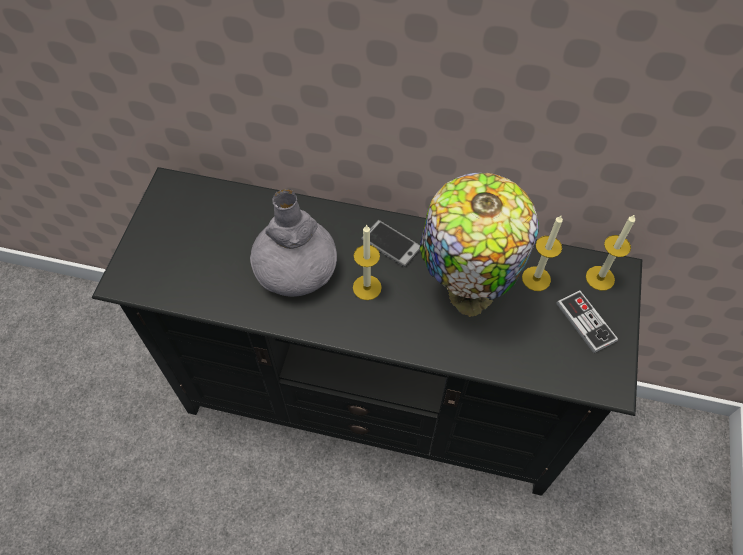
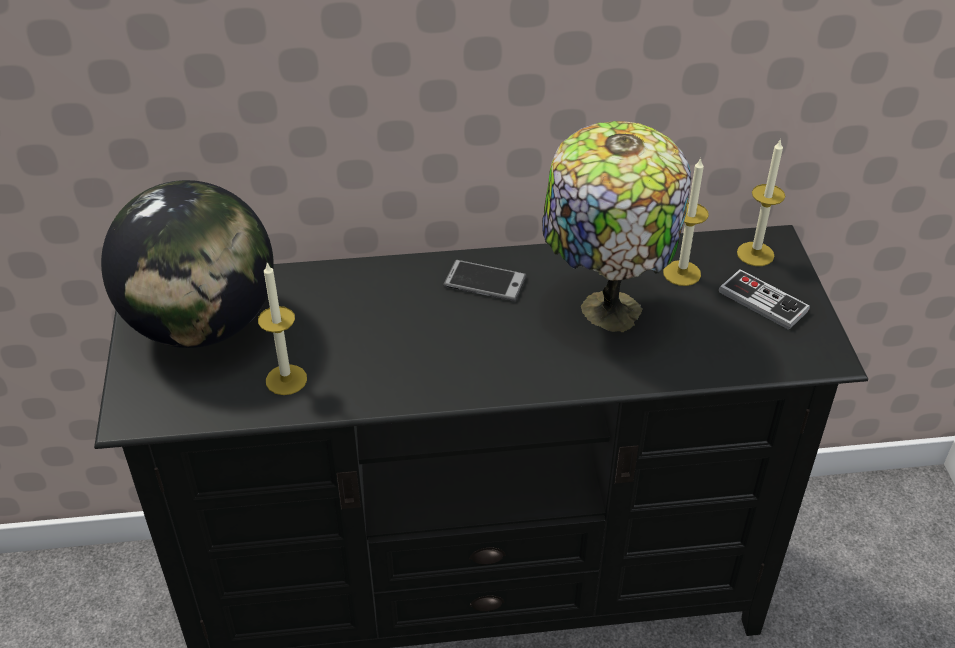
camera: 20 degrees left, 15 degrees down
(191, 222) = (202, 324): none -> globe
(296, 268) = (373, 338): grey vase -> none
(367, 287) = (477, 335): candle -> candle (286, 379)

